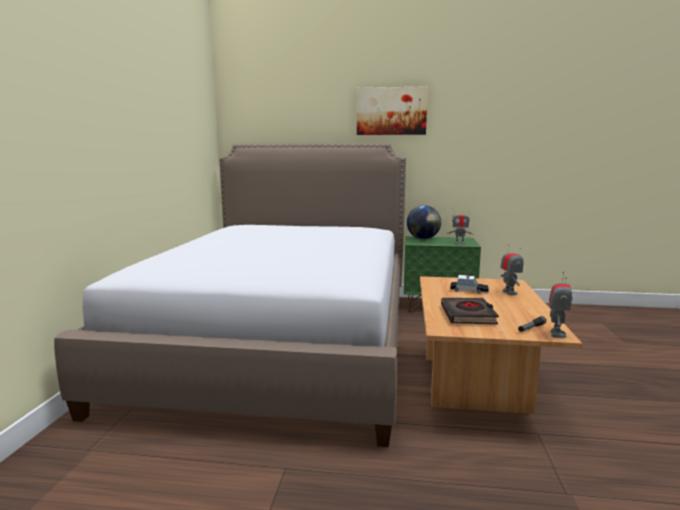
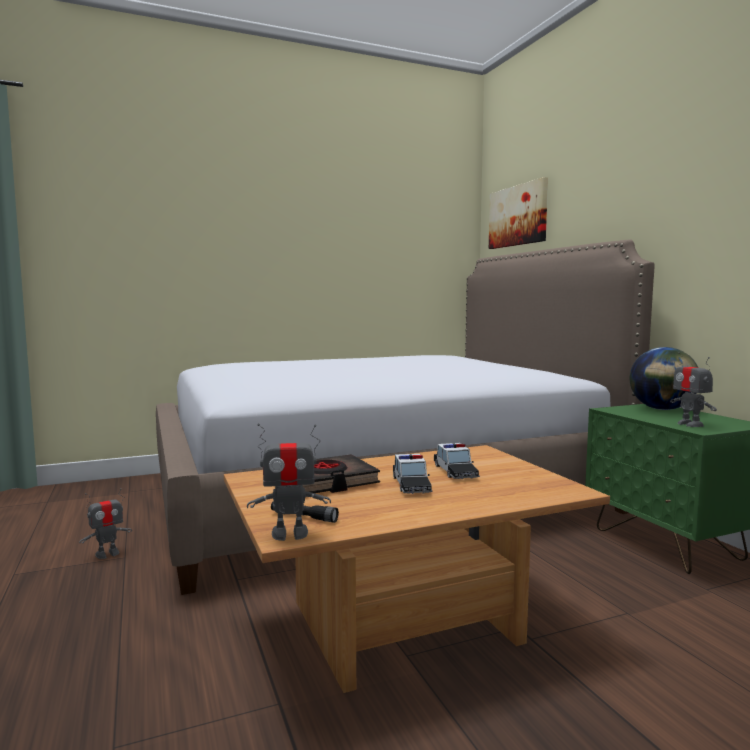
camera: 60 degrees right, 5 degrees down
(391, 111) = (651, 185): picture -> picture (518, 216)
(487, 301) = (411, 485): none -> toy car
(509, 293) = (490, 492): toy robot -> toy robot (107, 554)

